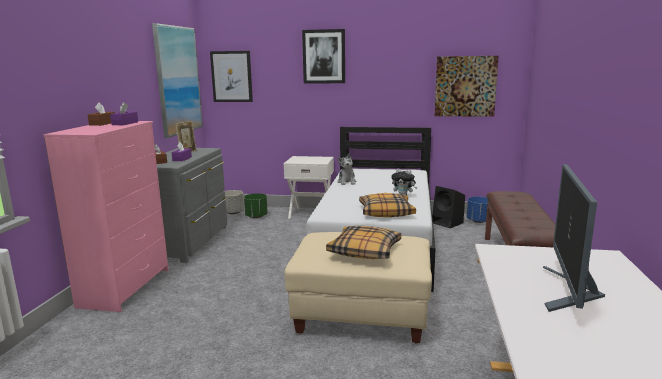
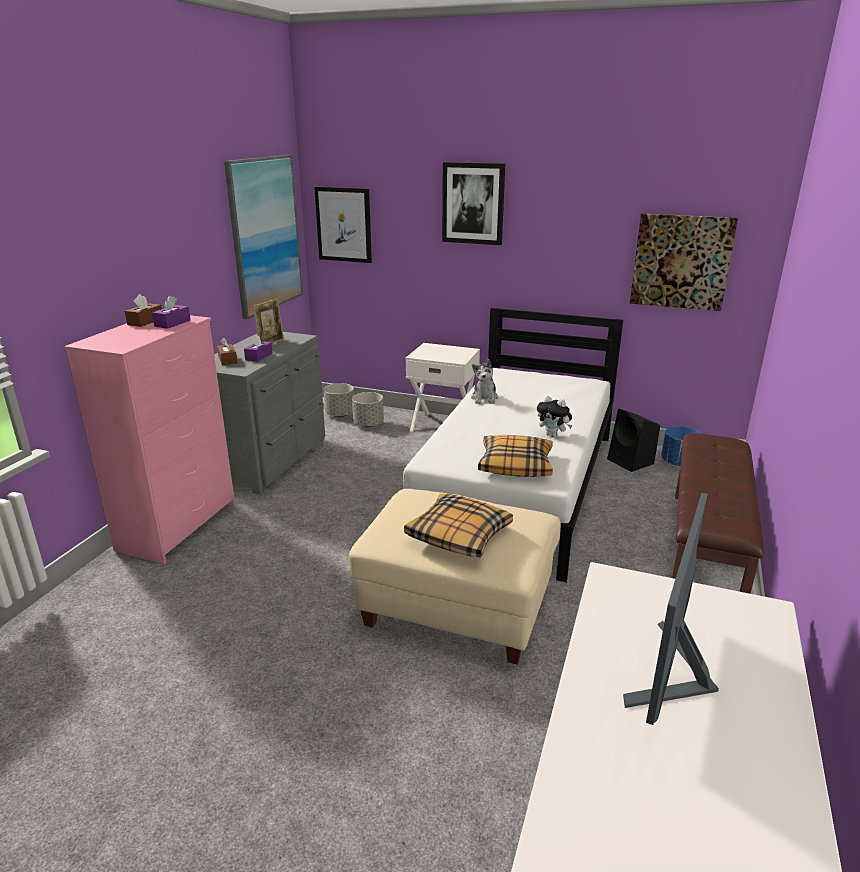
camera: 10 degrees right, 10 degrees up
(256, 216) = (368, 424): green planter -> grey planter

